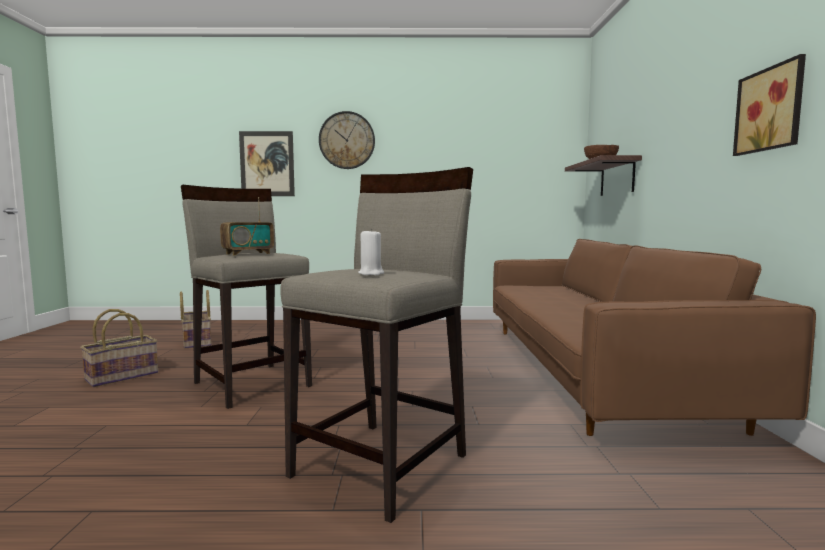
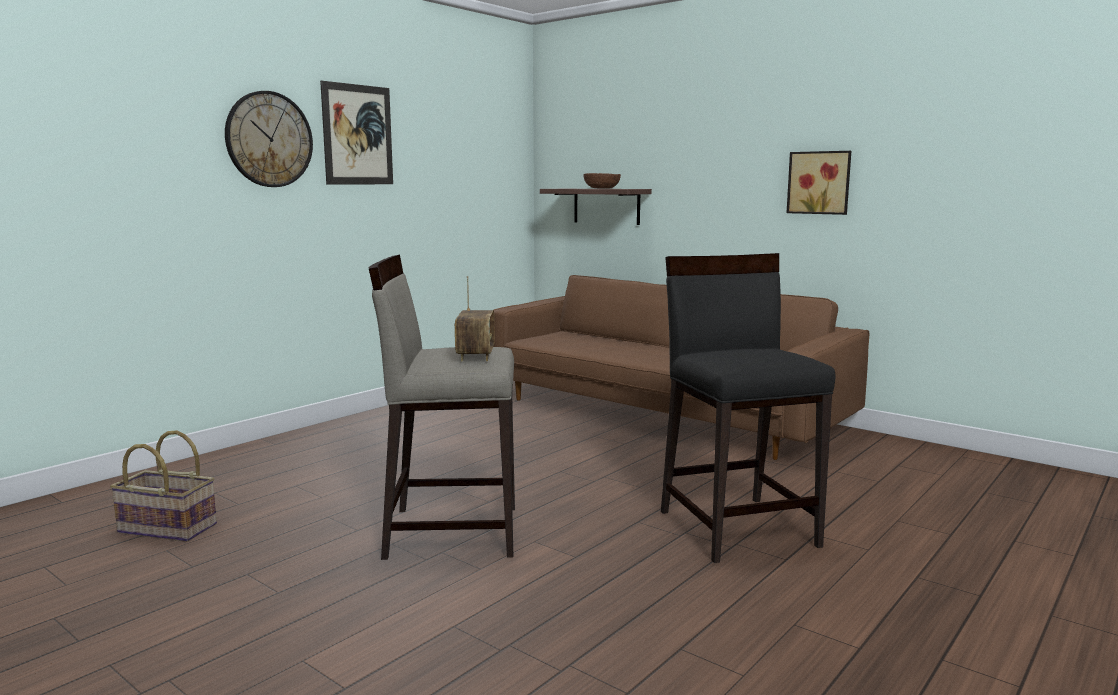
camera: 50 degrees left, 5 degrees up
(122, 376) = (247, 599): basket -> none
(267, 164) = (133, 178): picture -> picture (358, 135)
(371, 274) = (779, 357): white candle -> none
(382, 465) = (737, 527): beige stool -> black stool

